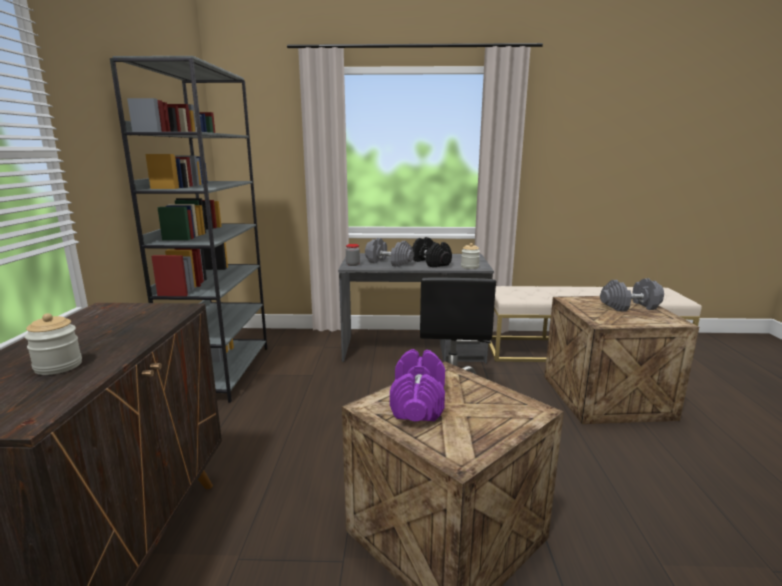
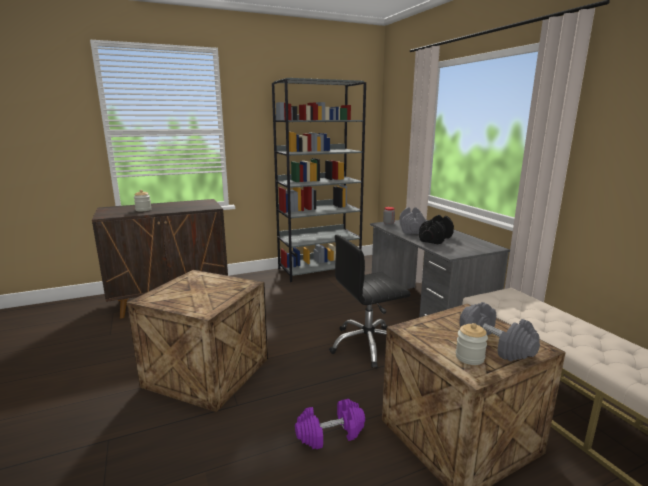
camera: 65 degrees right, 0 degrees up
(418, 402) = (202, 283): purple dumbbell -> purple dumbbell (330, 434)
(469, 267) = (445, 251): jar -> jar (469, 357)

